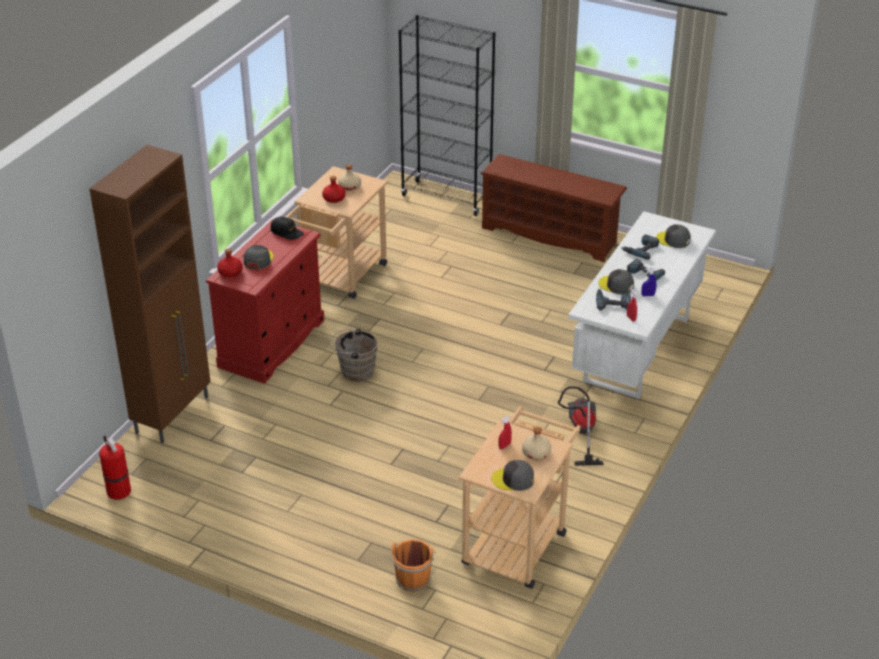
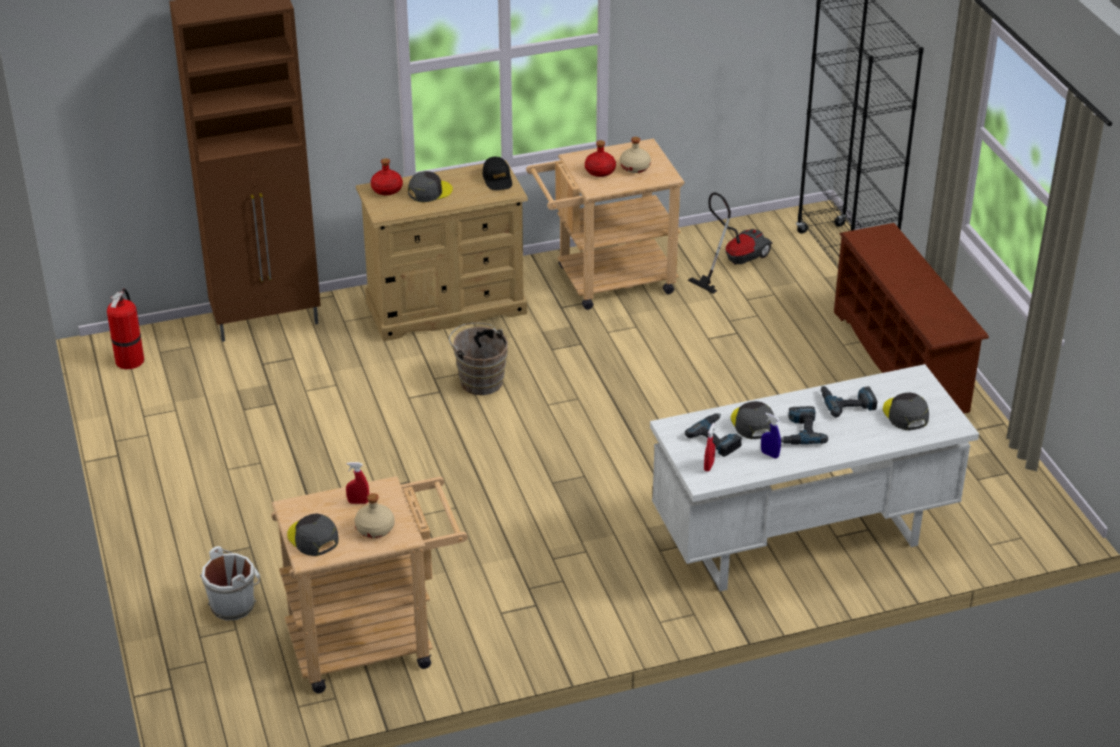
camera: 45 degrees right, 0 degrees up
(272, 343) = (446, 308): red dresser -> beige dresser
(413, 578) = (234, 604): orange bucket -> white bucket
(580, 432) = (602, 582): vacuum cleaner -> vacuum cleaner (733, 262)

